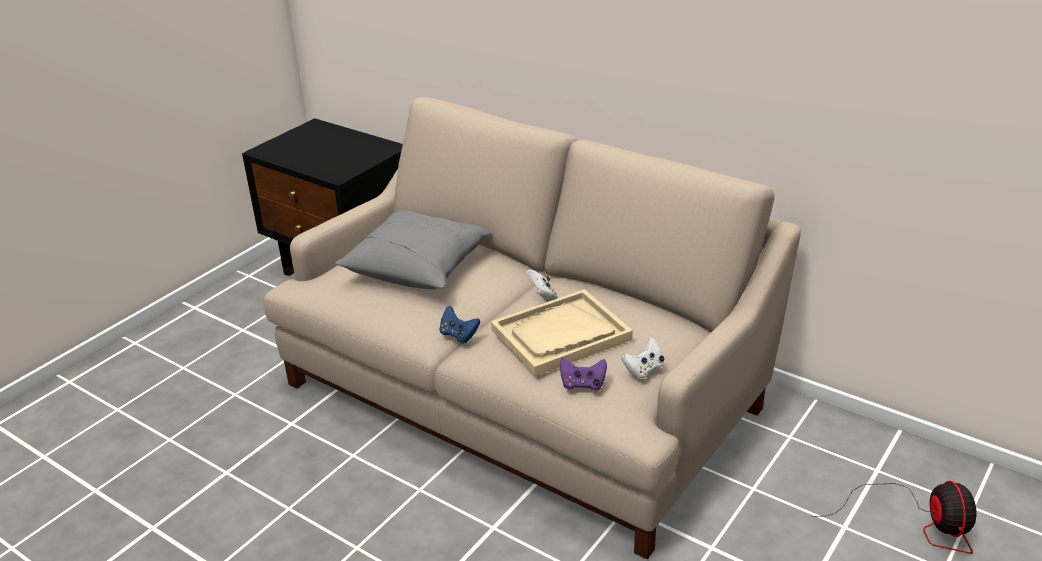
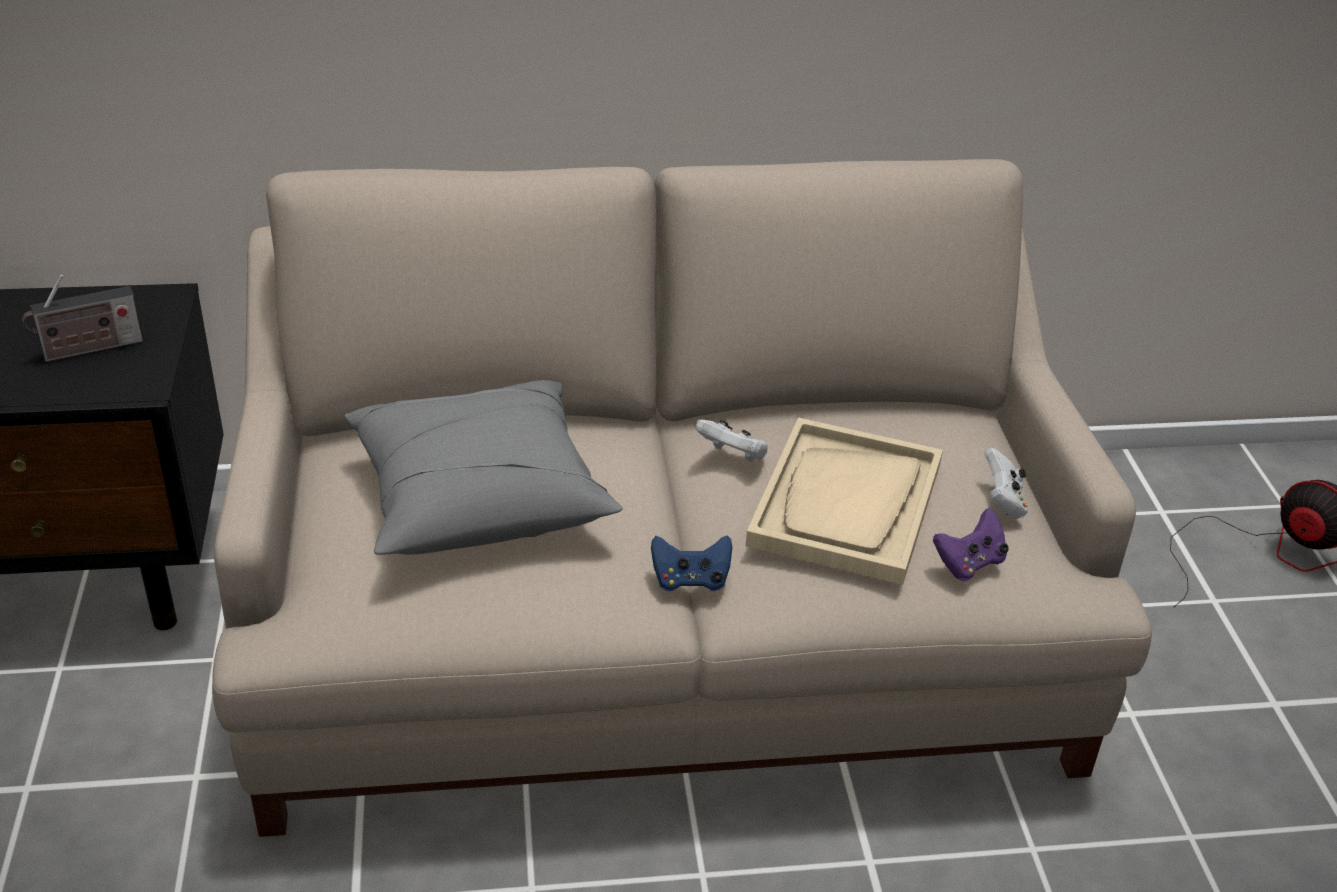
camera: 45 degrees left, 5 degrees up
(341, 156) = (88, 349): none -> radio

